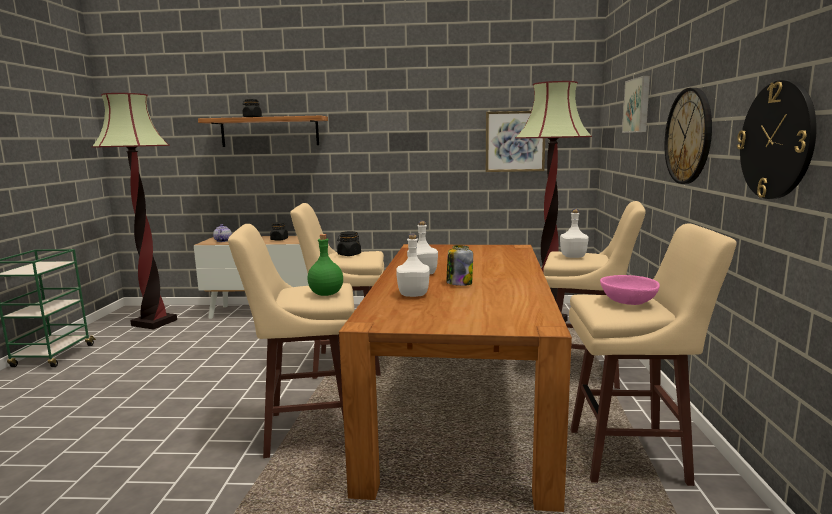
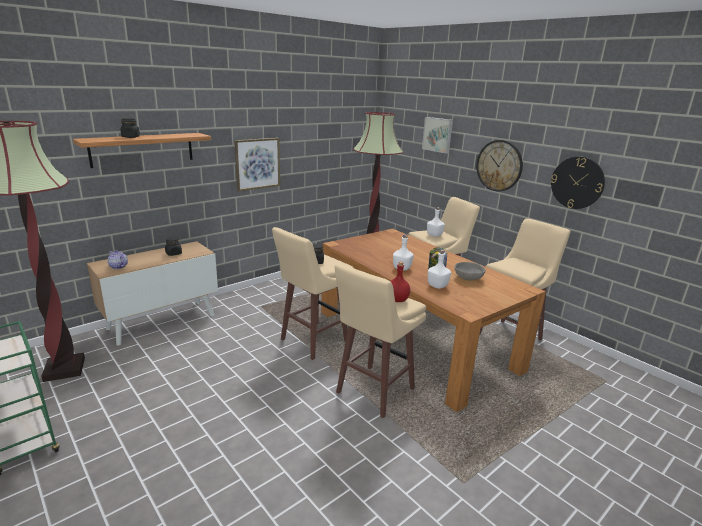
camera: 45 degrees left, 10 degrees up
(326, 294) = (397, 300): green bottle -> red bottle
(481, 298) = (468, 278): none -> grey bowl
(515, 141) = (333, 148): picture -> picture (257, 163)
(628, 302) = (520, 264): pink bowl -> none

